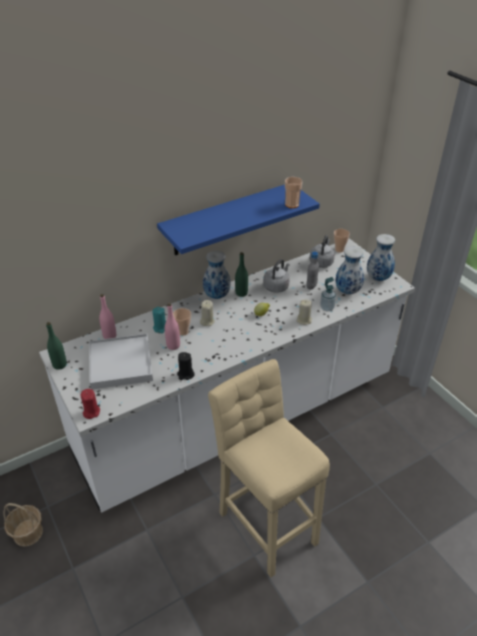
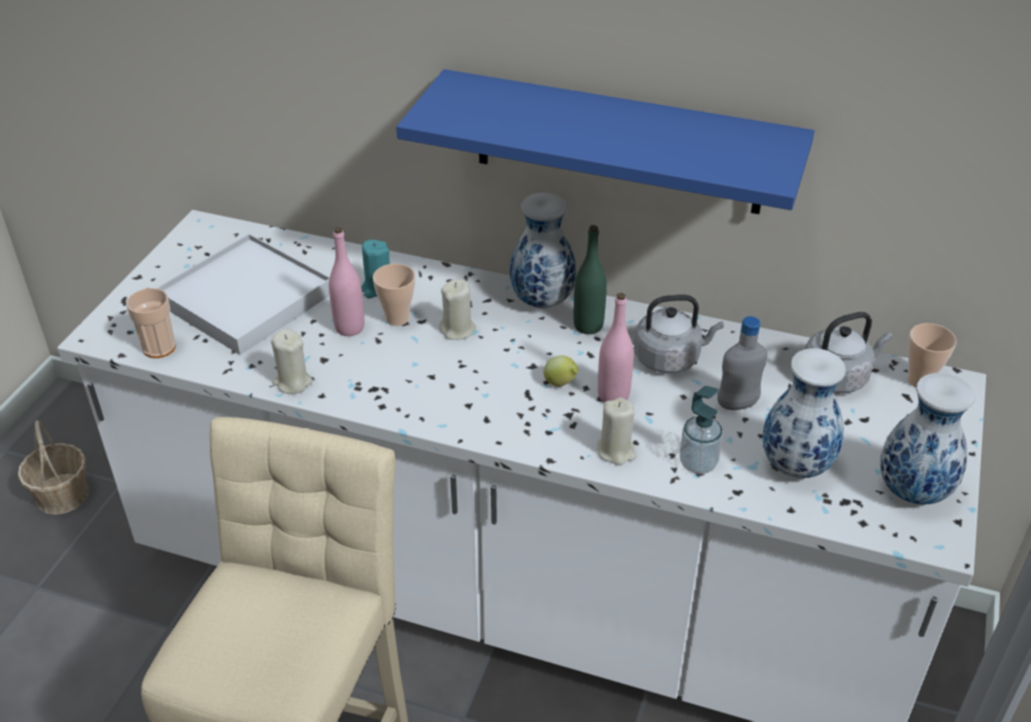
camera: 50 degrees right, 0 degrees up
(60, 365) = (182, 244): green bottle -> none
(91, 412) = (108, 333): red candle -> none
(110, 336) = (298, 251): pink bottle -> pink bottle (613, 396)
(185, 374) = (292, 382): black candle -> beige candle
(292, 204) = (730, 167): cup -> cup (159, 348)

